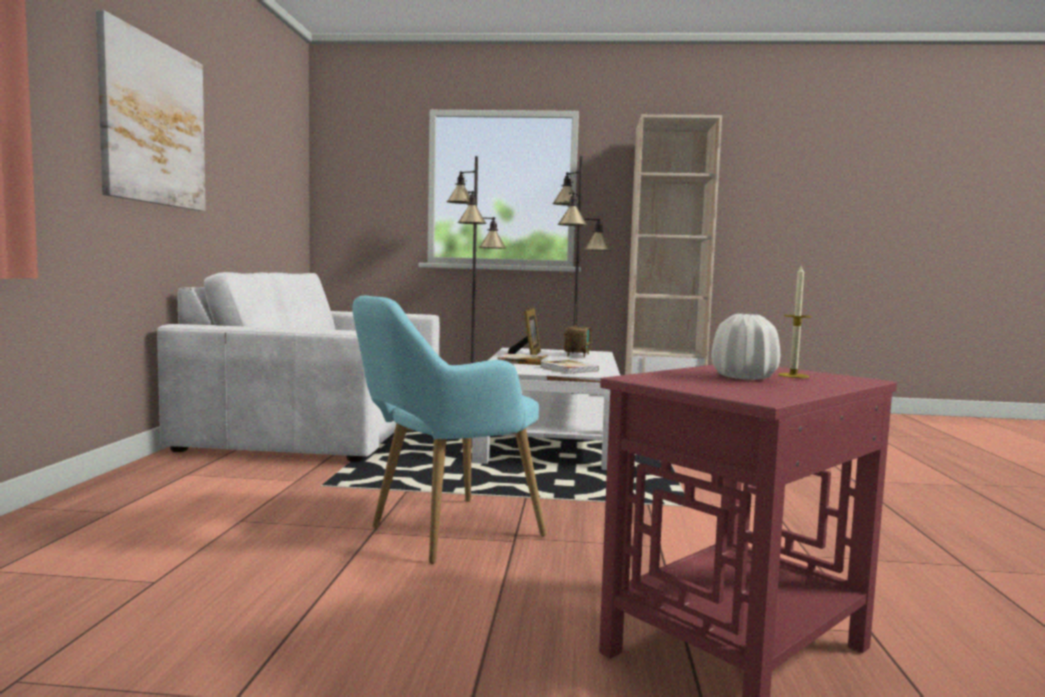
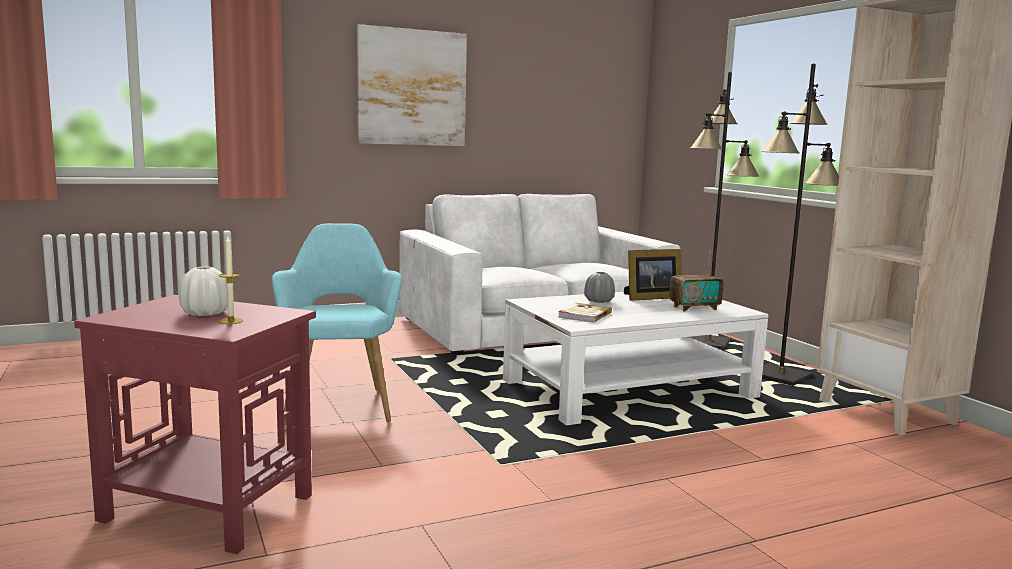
camera: 60 degrees right, 5 degrees up
(444, 532) = (339, 403): turquoise armchair -> turquoise armchair turned 60 degrees clockwise
(522, 361) = (599, 301): book -> grey vase

